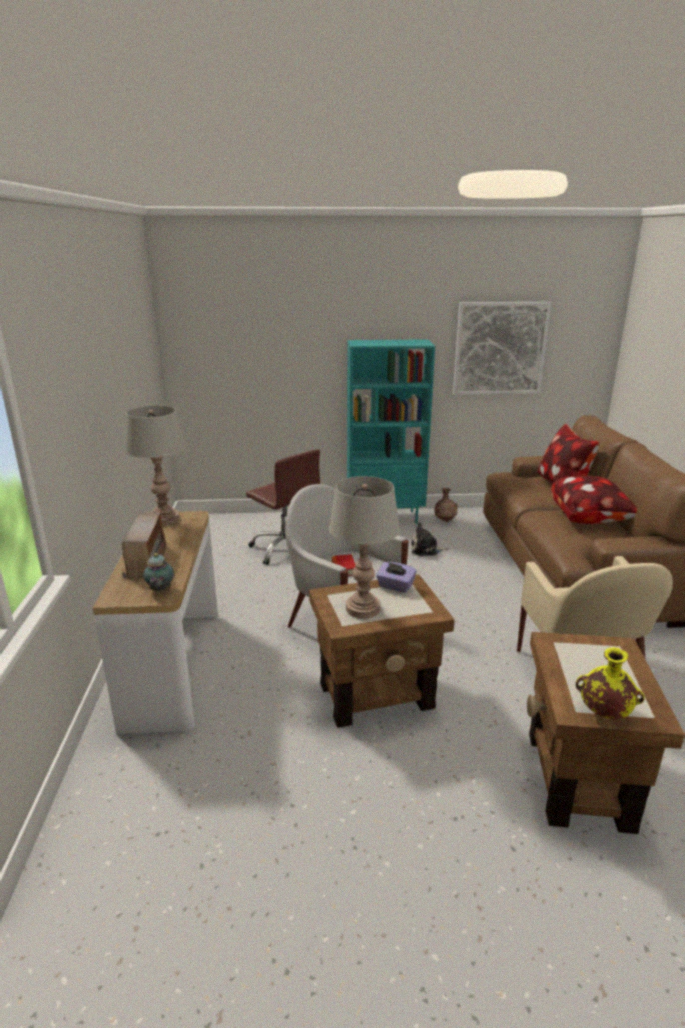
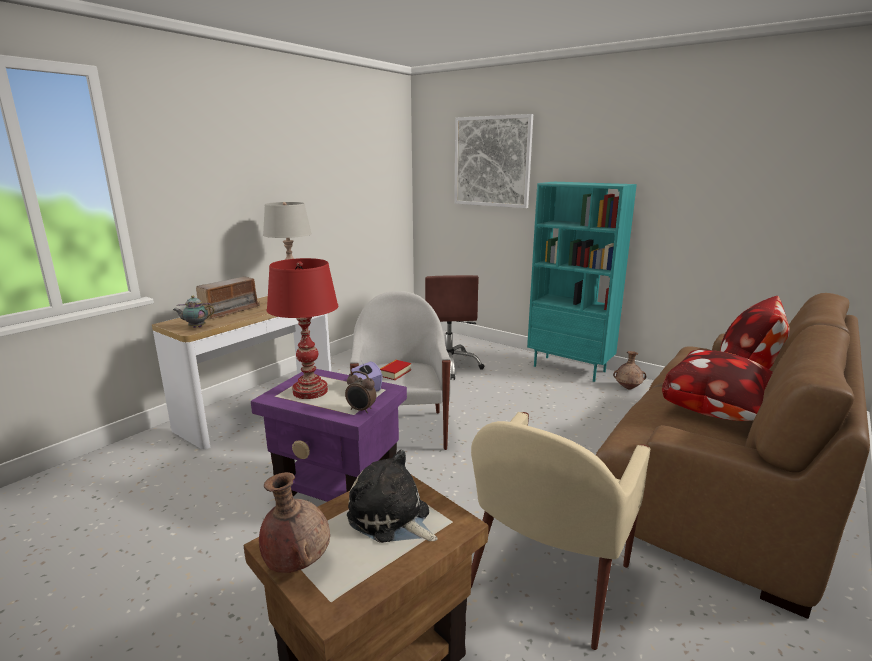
camera: 40 degrees right, 5 degrees down
(160, 591) = (196, 327): teapot -> teapot turned 45 degrees clockwise
(363, 609) = (310, 391): grey table lamp -> red table lamp
(377, 696) = (337, 491): brown side table -> purple side table
(426, 549) = (566, 404): plush toy -> plush toy (391, 518)
(431, 606) = (361, 410): none -> alarm clock
(500, 349) = (728, 200): picture -> picture (492, 161)
(603, 712) = (297, 562): yellow vase -> brown vase

